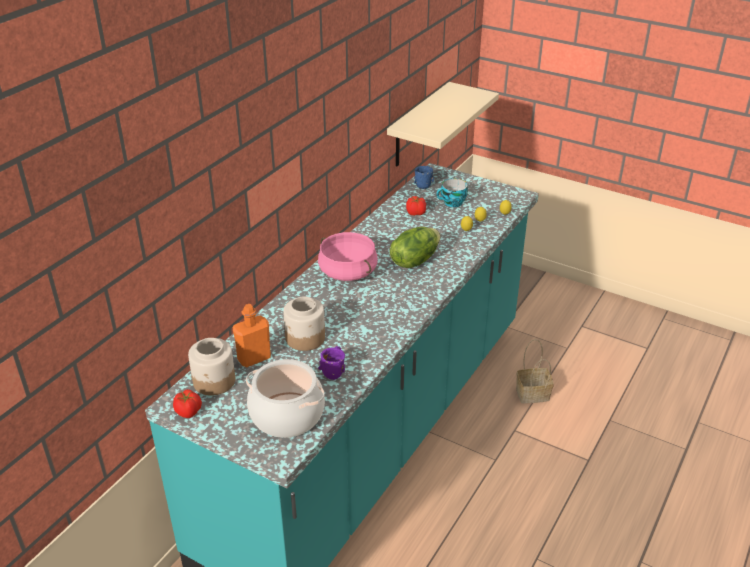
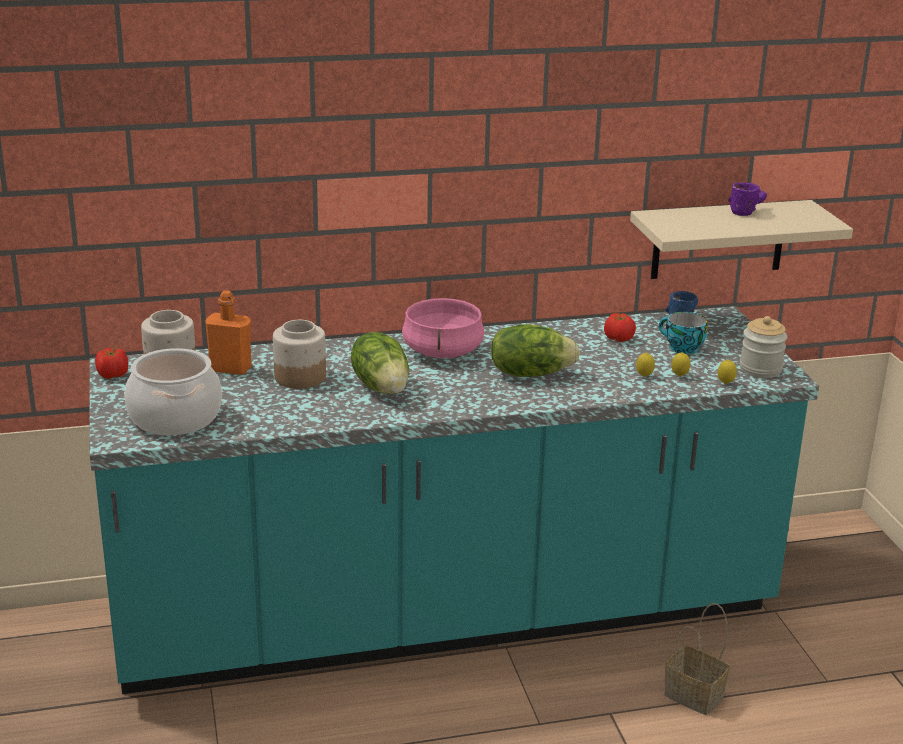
camera: 45 degrees right, 10 degrees down
(333, 368) = (277, 409): purple mug -> purple mug (746, 210)
(360, 316) = (382, 387): none -> lettuce
(503, 197) = (760, 369): none -> jar

